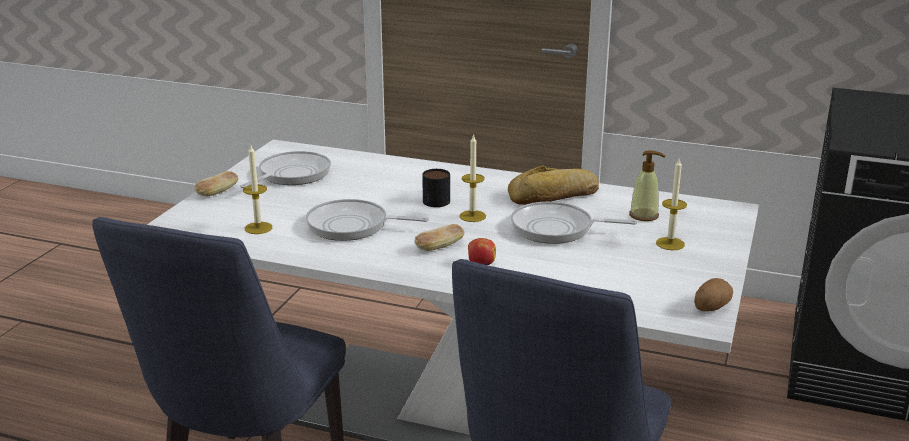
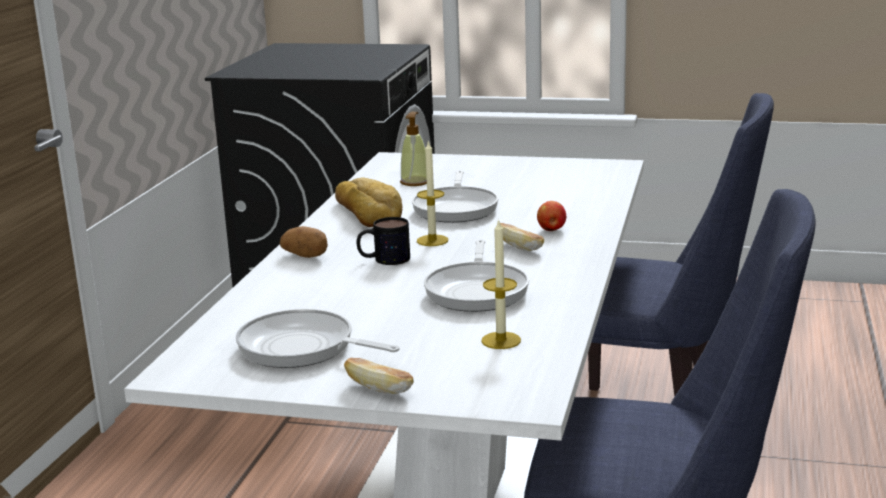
camera: 95 degrees left, 5 degrees down
(670, 243) = (477, 174): candle -> none
(710, 307) = (593, 163): potato -> potato (306, 256)

